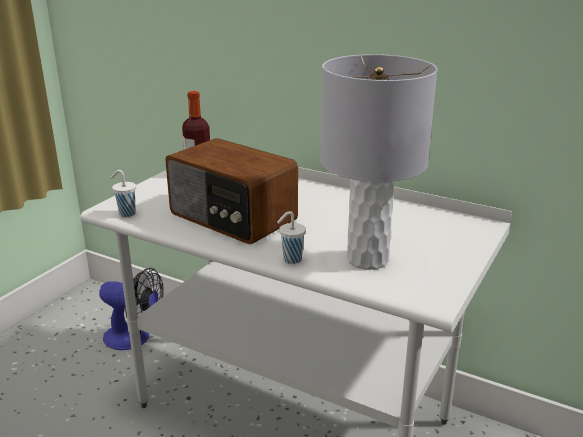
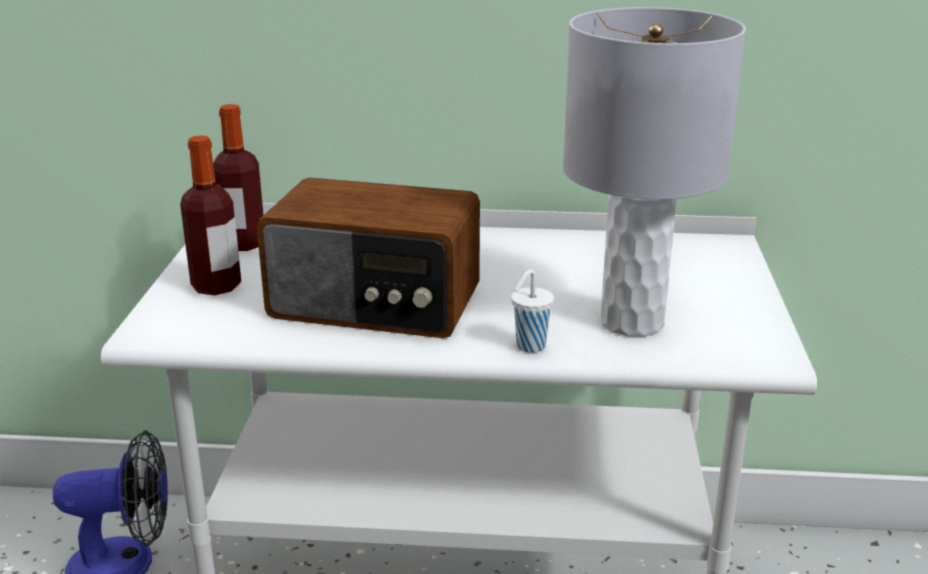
camera: 25 degrees left, 0 degrees up
(126, 213) = (189, 334): white cup -> none
(163, 192) = (216, 286): none -> bottle

